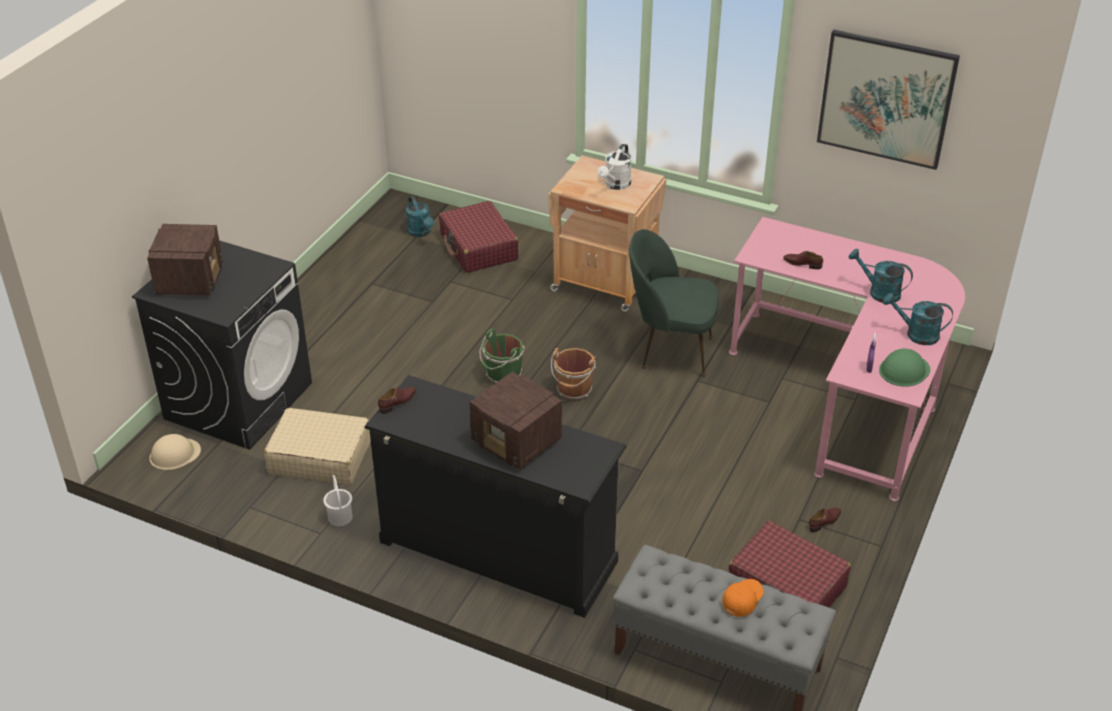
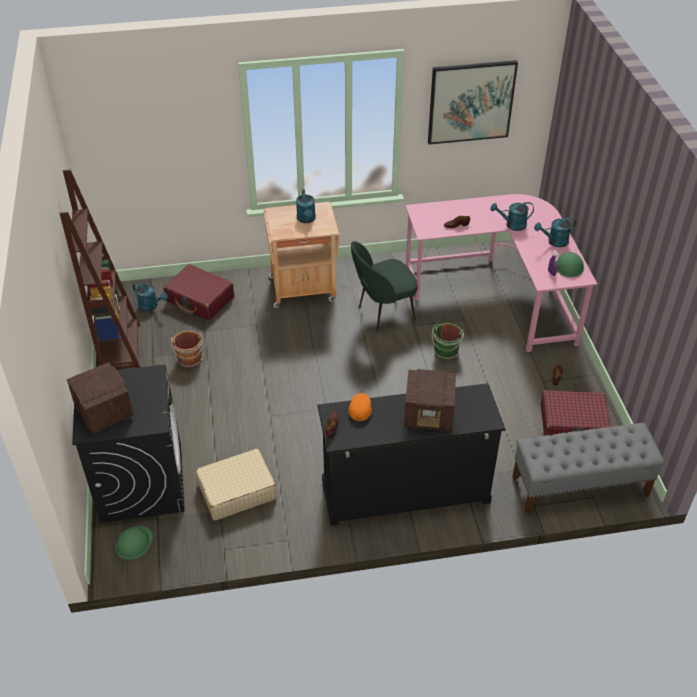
camera: 35 degrees left, 5 degrees up
(174, 454) = (134, 543): beige hard hat -> green hard hat
(339, 517) = (289, 523): white bucket -> none
(348, 262) = (120, 348): none -> brown bookcase
(502, 376) = (299, 378): green bucket -> green bucket (446, 352)
(574, 391) = (351, 366): brown bucket -> brown bucket (190, 360)
(615, 185) = (306, 219): white watering can -> turquoise watering can
(742, 601) = (600, 443): orange cap -> orange cap (360, 409)

